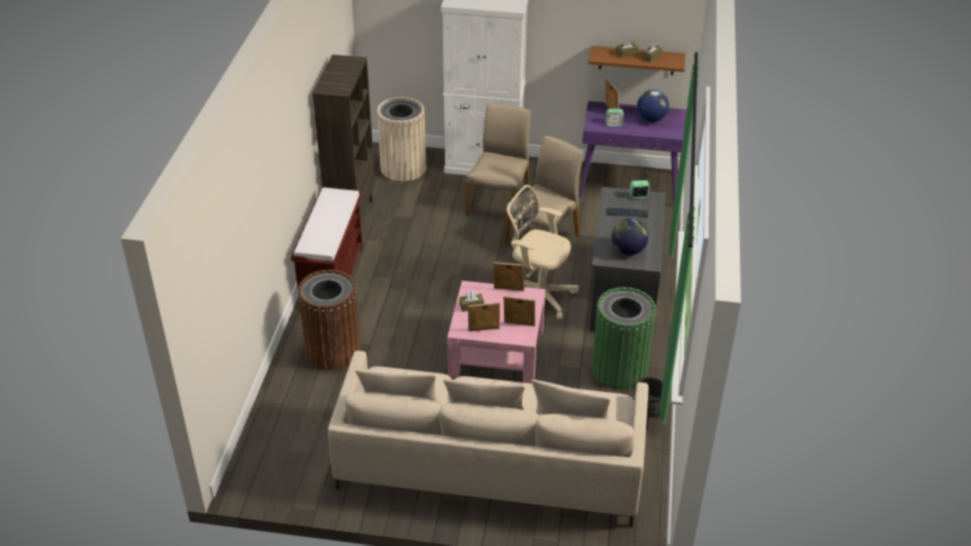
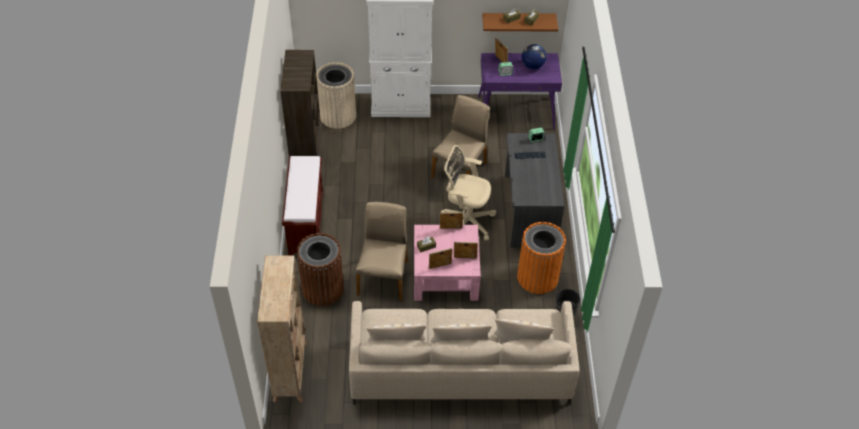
camera: 10 degrees left, 10 degrees up
(265, 440) = (291, 371): none -> beige bookcase
(499, 203) = (420, 140): beige chair -> beige chair (383, 277)
(619, 369) = (537, 277): green trash can -> orange trash can
(628, 250) = (537, 189): globe -> none

